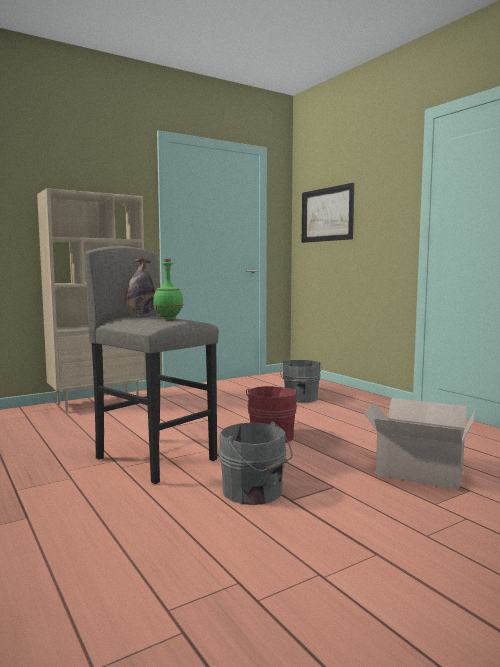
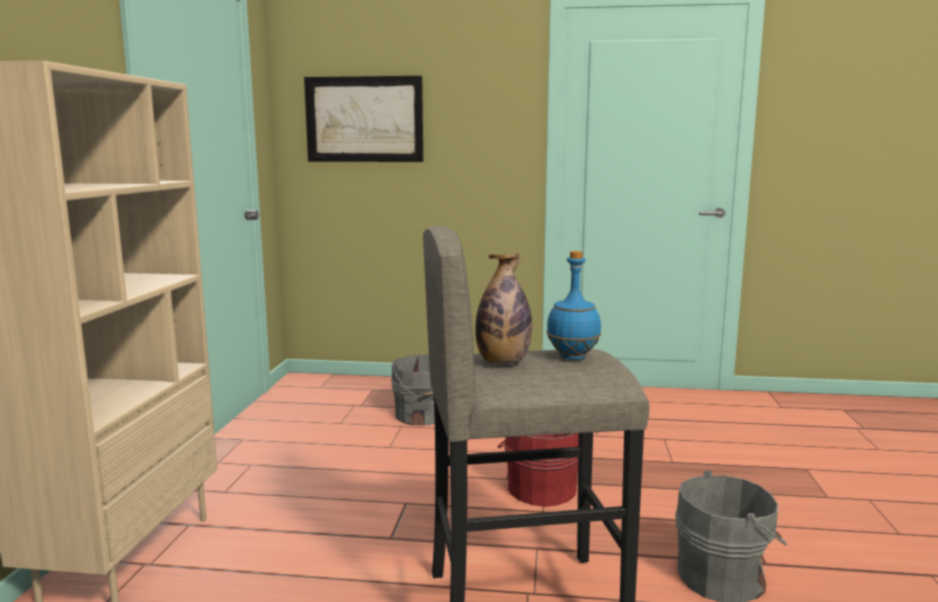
camera: 50 degrees left, 5 degrees up
(168, 318) = (572, 357): green bottle -> blue bottle
(417, 472) = (741, 468): cardboard box -> none

